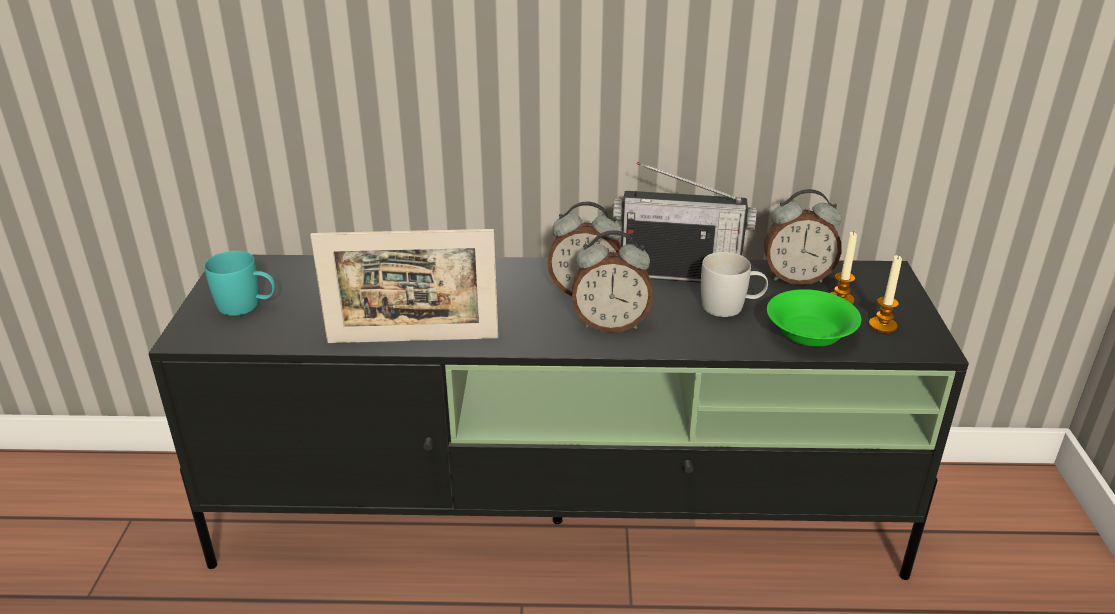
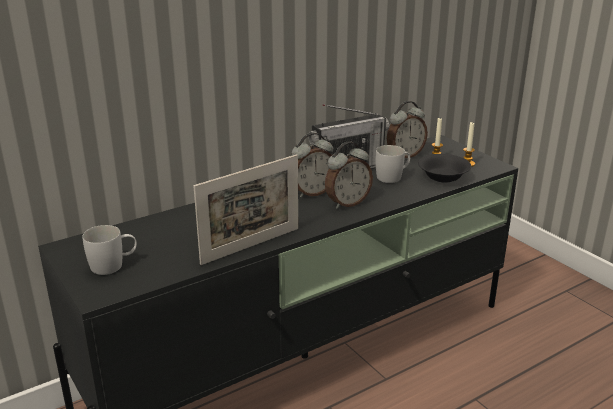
camera: 35 degrees left, 5 degrees down
(247, 306) = (113, 265): turquoise mug -> white mug
(810, 335) = (443, 177): green bowl -> black bowl

